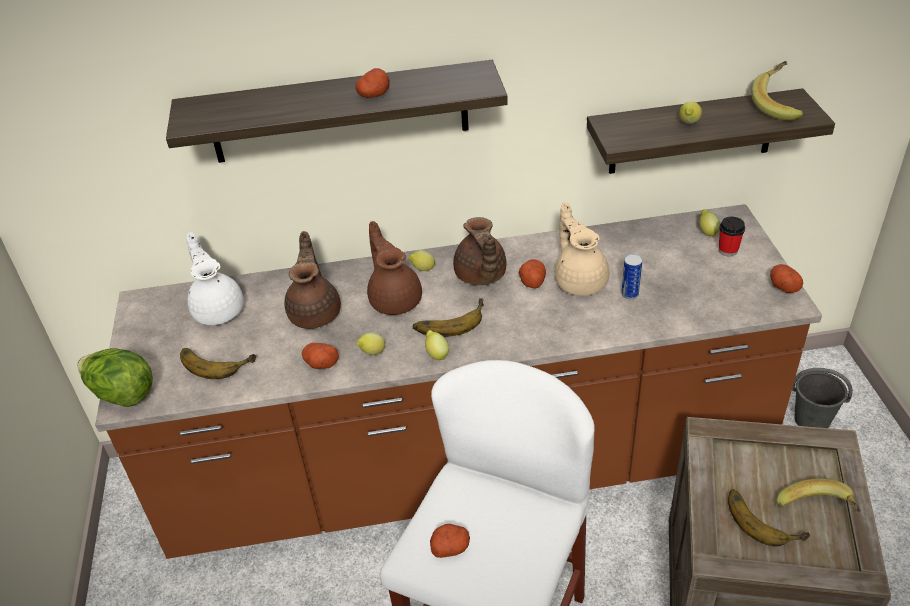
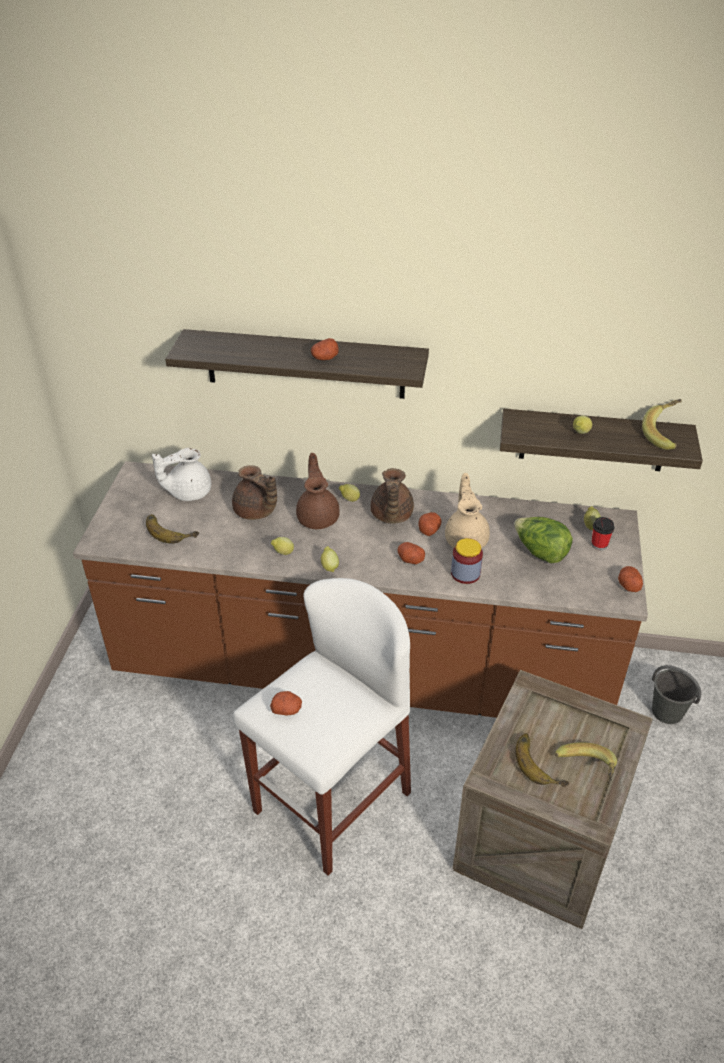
camera: 15 degrees right, 0 degrees up
(122, 394) = (98, 536): lettuce -> lettuce (540, 553)
(218, 309) = (188, 492): white teapot -> white teapot turned 105 degrees counterclockwise
(315, 312) = (256, 512): brown teapot -> brown teapot turned 120 degrees clockwise
(320, 363) = (243, 551): potato -> potato (410, 559)
(449, 320) = (350, 543): banana -> none
(600, 321) = (465, 574): none -> jar
(630, 294) = (500, 559): can -> none

